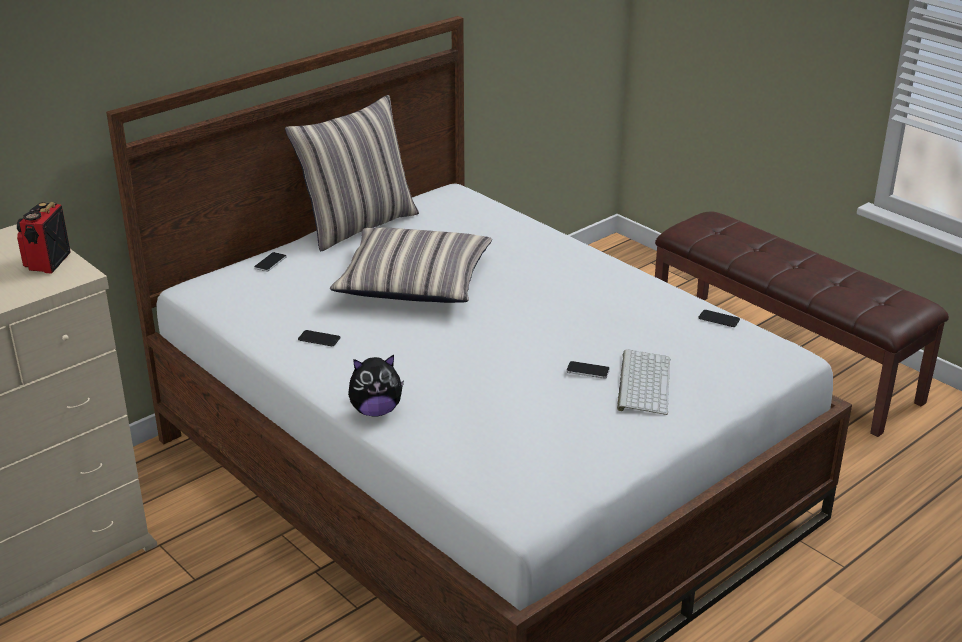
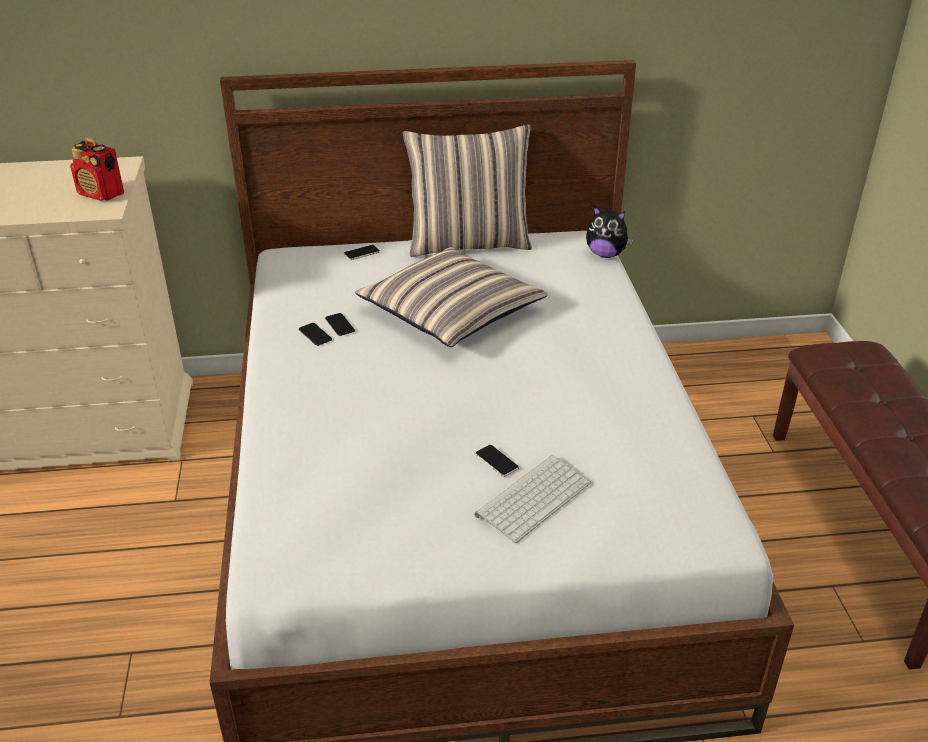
camera: 35 degrees right, 5 degrees up
(47, 263) = (101, 194): radio -> radio turned 105 degrees counterclockwise
(376, 411) = (278, 419): plush toy -> plush toy (606, 254)
(719, 319) = (693, 463): phone -> phone (340, 325)

